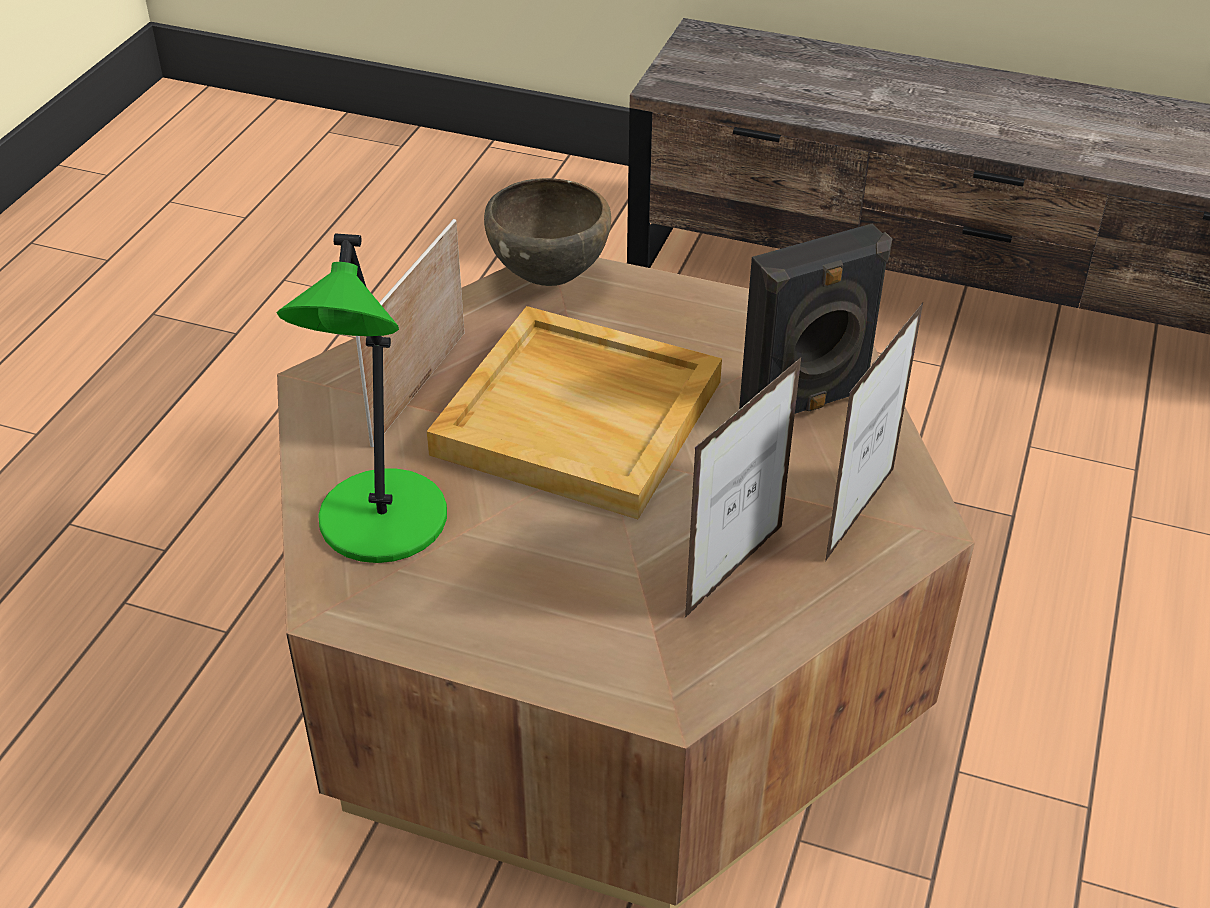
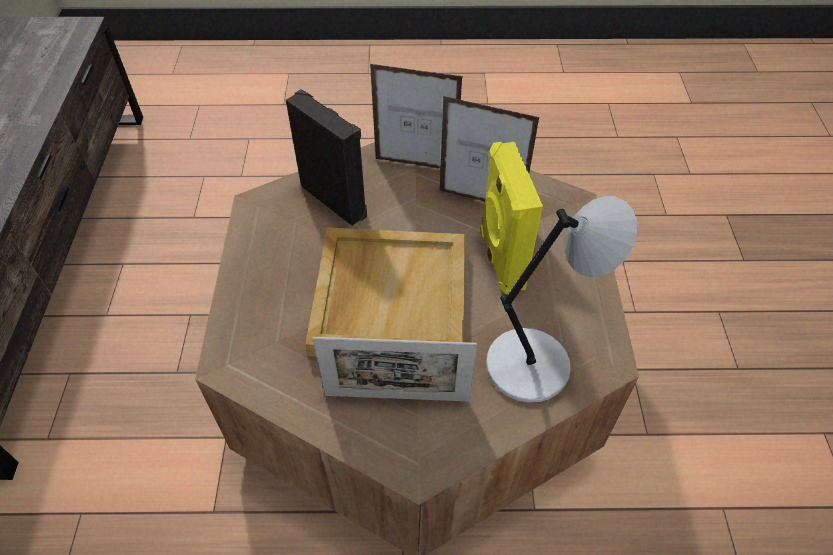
camera: 110 degrees left, 10 degrees up
(382, 524) = (533, 364): green table lamp -> grey table lamp
(550, 278) = (239, 363): brown bowl -> none
(589, 552) = (500, 260): none -> yellow speaker

